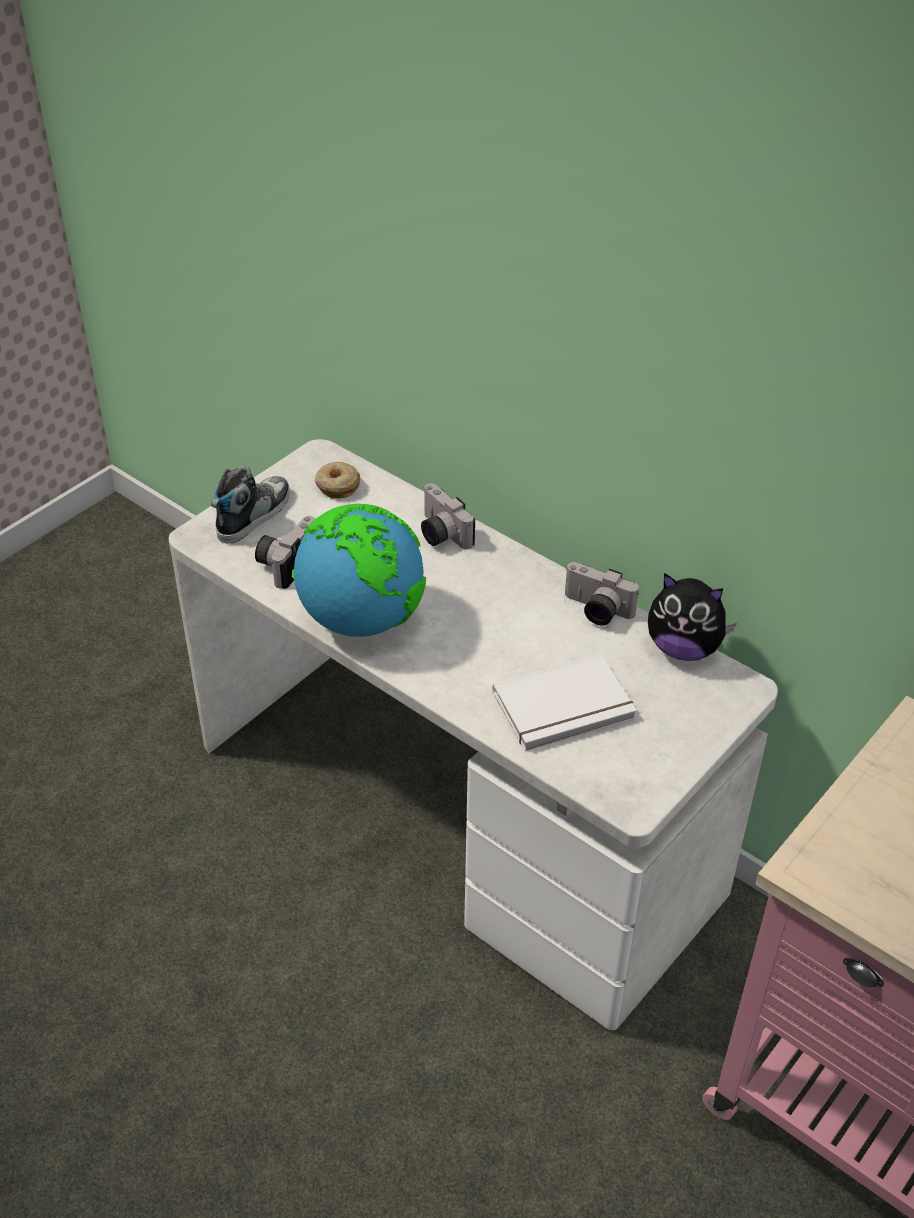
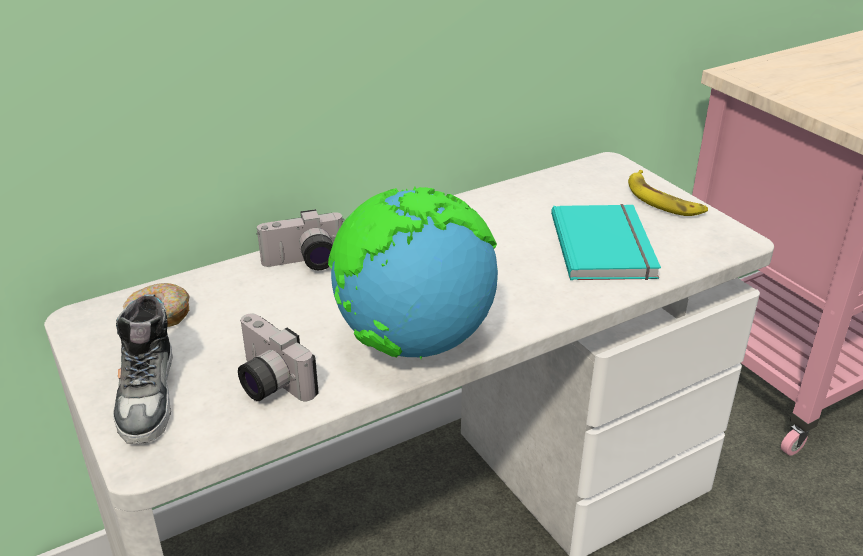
camera: 70 degrees left, 10 degrees down
(253, 515) = (149, 395): shoe -> shoe turned 150 degrees counterclockwise
(565, 708) = (606, 246): white book -> turquoise book
(595, 611) = (481, 204): camera -> none
(683, 648) = (551, 176): plush toy -> none
(683, 739) = (663, 200): none -> banana

